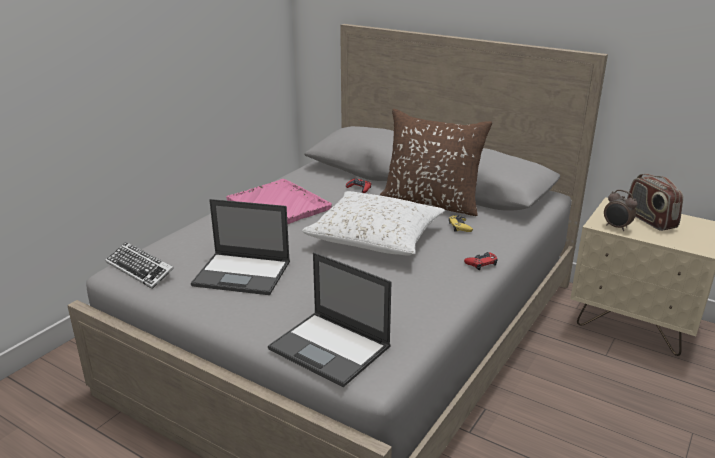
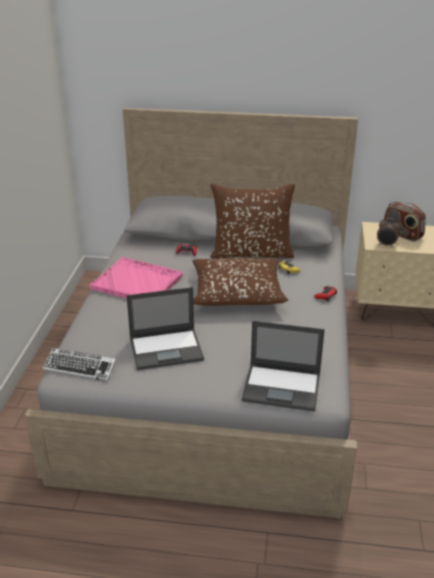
camera: 25 degrees left, 5 degrees up
(376, 237) = (237, 292): white pillow -> brown pillow

